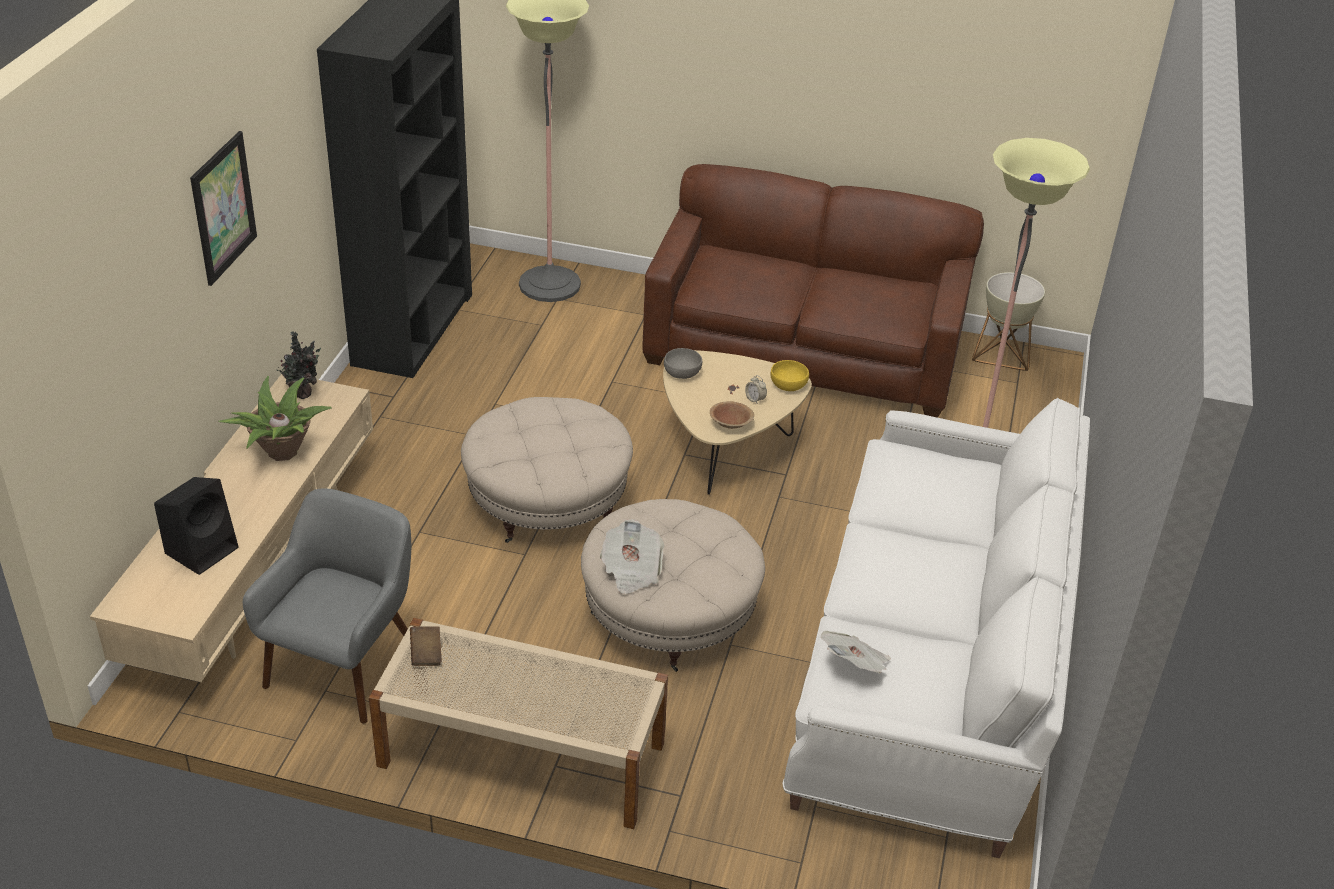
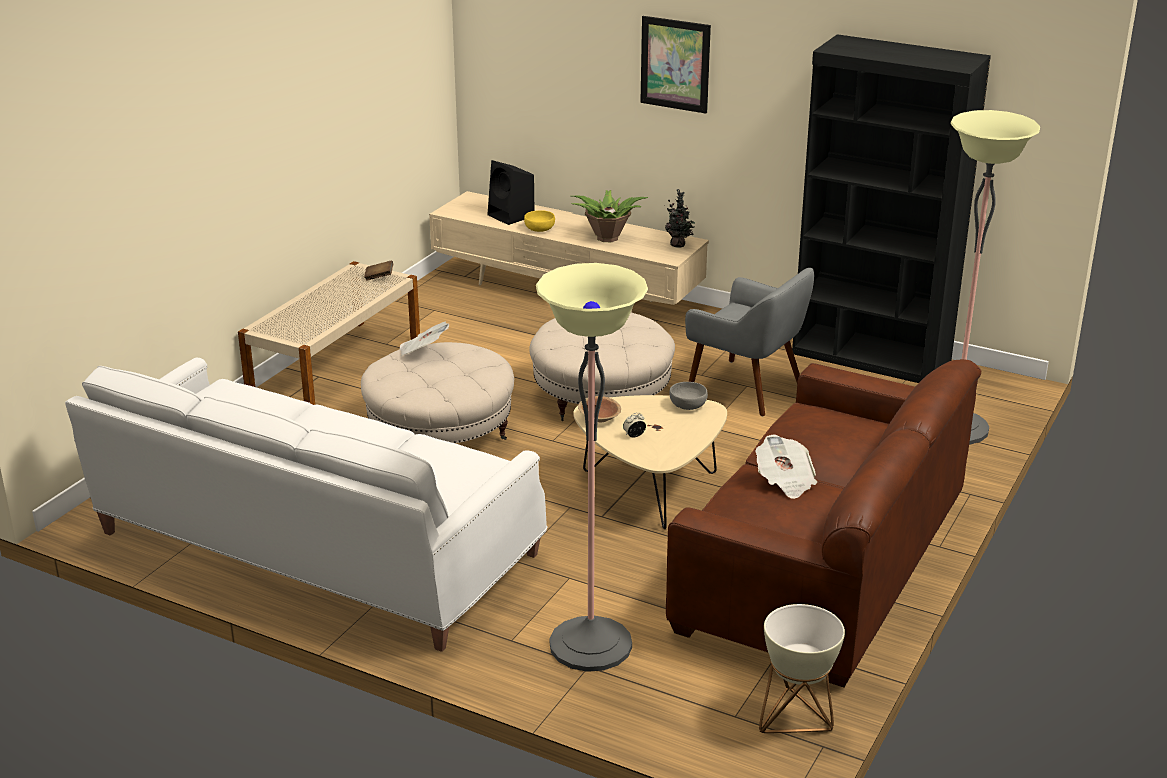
camera: 105 degrees right, 10 degrees down
(345, 665) = (454, 316): grey armchair -> grey armchair (747, 389)
(788, 385) = (653, 456): yellow bowl -> yellow bowl (539, 229)
(855, 665) = (240, 394): newspaper -> newspaper (785, 481)

